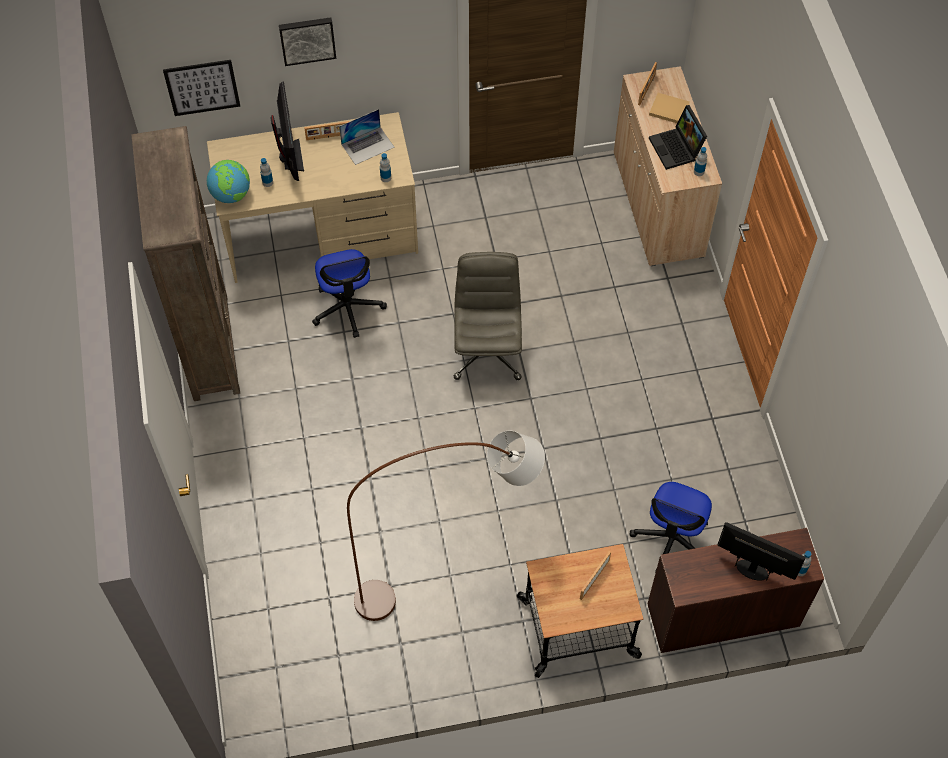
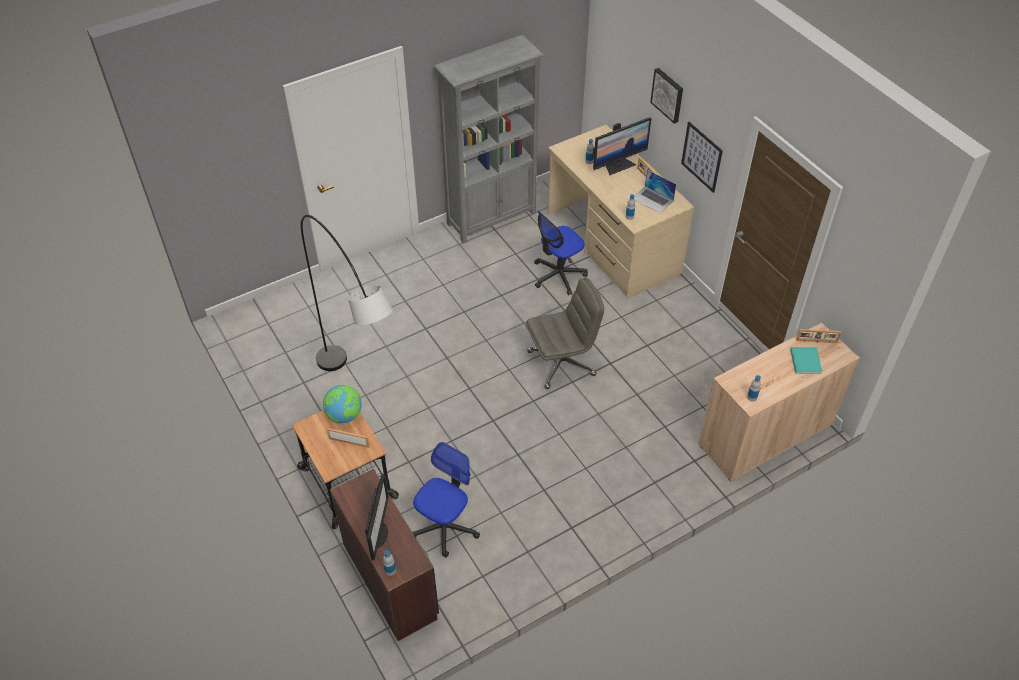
camera: 70 degrees right, 10 degrees down
(202, 87) = (615, 80): picture -> picture (701, 157)
(210, 346) = (492, 218): brown bookcase -> grey bookcase
(231, 194) = (568, 148): globe -> globe (345, 415)
(450, 579) = (362, 395): brown floor lamp -> grey floor lamp
(668, 109) = (805, 360): beige book -> turquoise book
(671, 540) = (445, 526): office chair -> office chair turned 120 degrees clockwise
(677, 149) = (766, 377): laptop -> none

